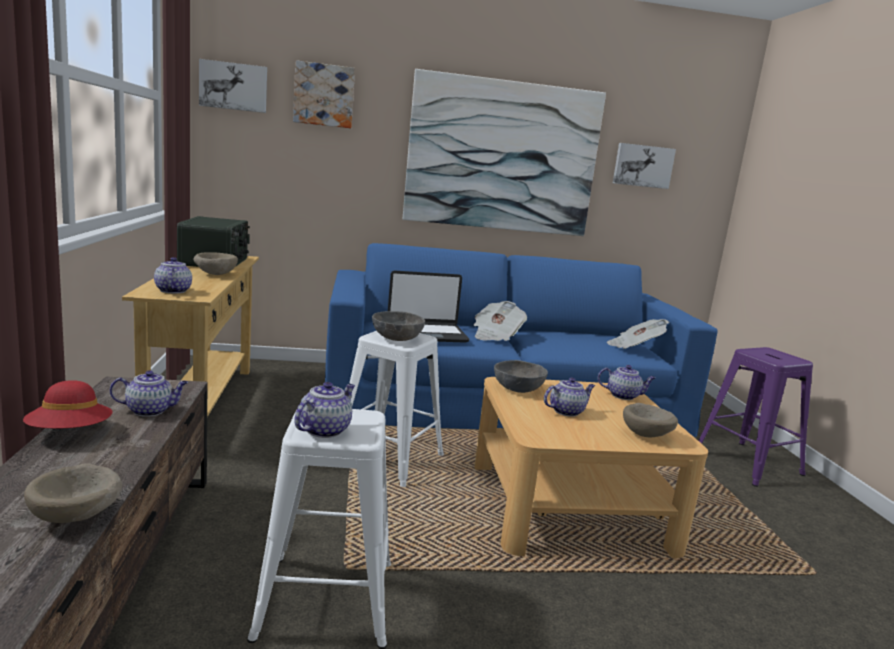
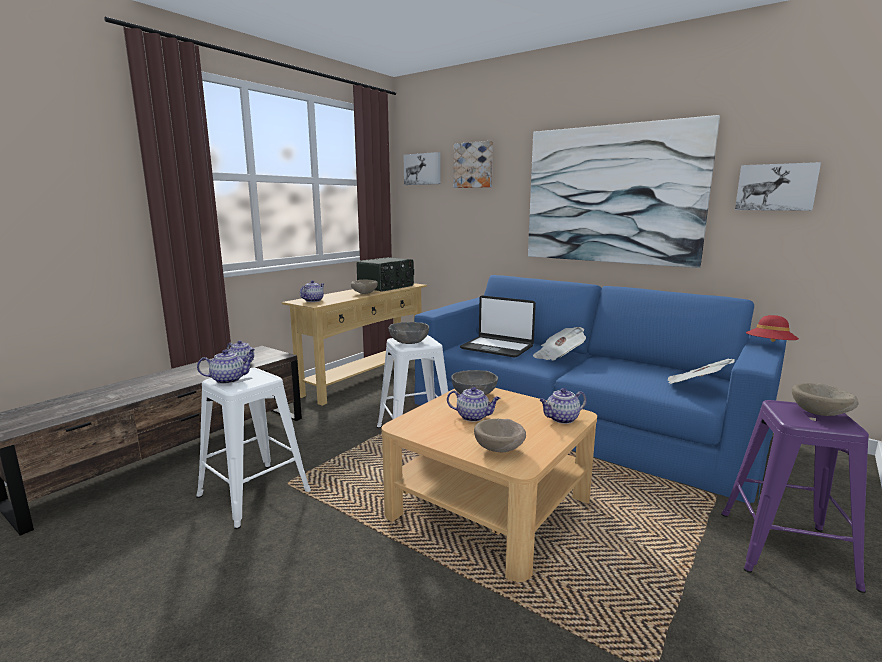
camera: 45 degrees right, 0 degrees up
(70, 433) = (195, 366): red hat -> red hat (770, 346)
(78, 517) = (127, 398): beige bowl -> beige bowl (821, 414)
(623, 396) = (561, 419): teapot -> teapot turned 105 degrees clockwise

